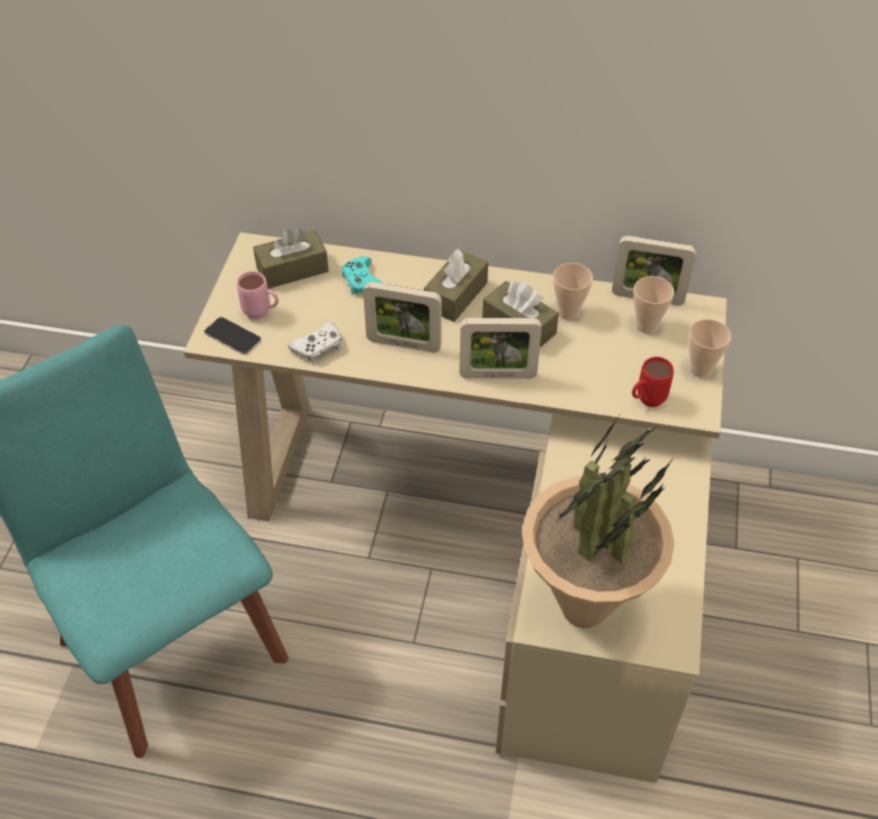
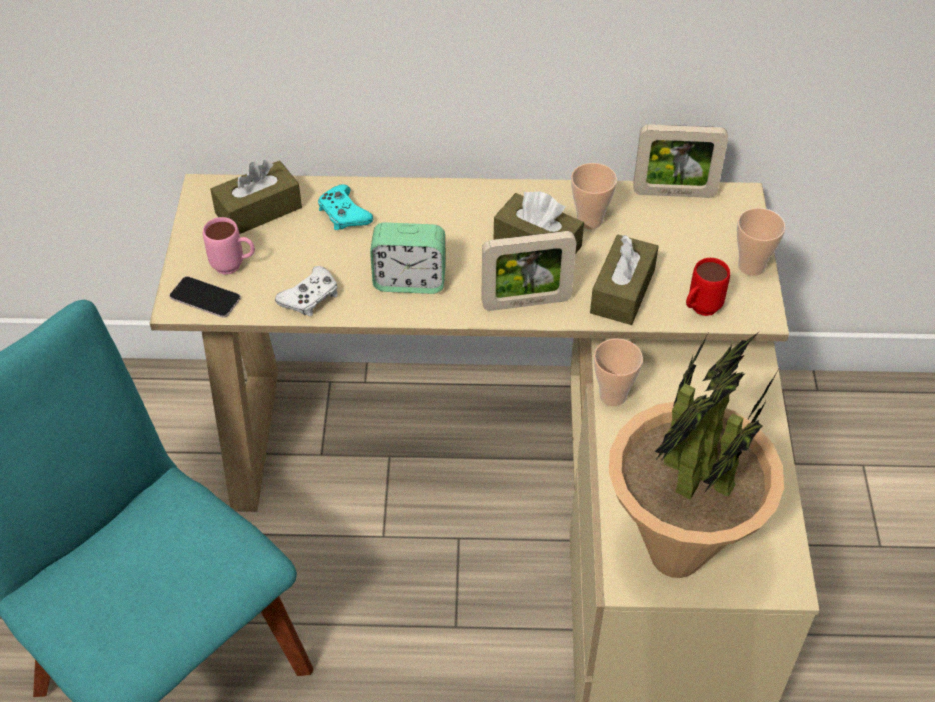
camera: 10 degrees left, 0 degrees up
(403, 344) = (409, 281): picture frame -> alarm clock
(456, 296) = (457, 217): brown tissue box -> brown tissue box (622, 291)
(646, 326) = (680, 225): cup -> cup (613, 395)

